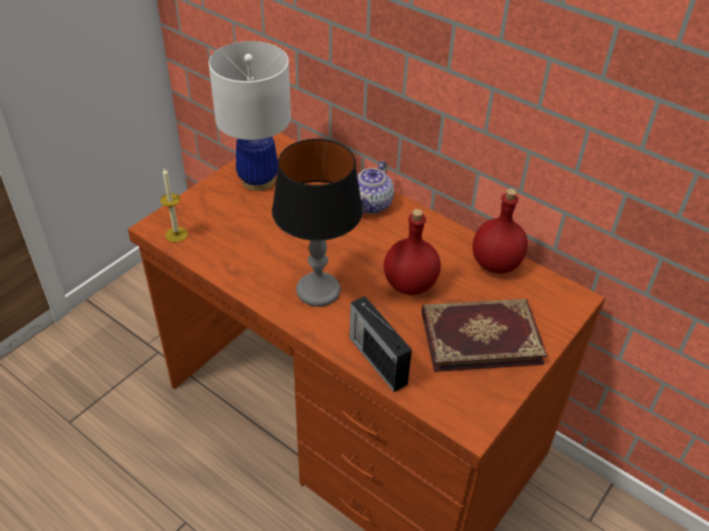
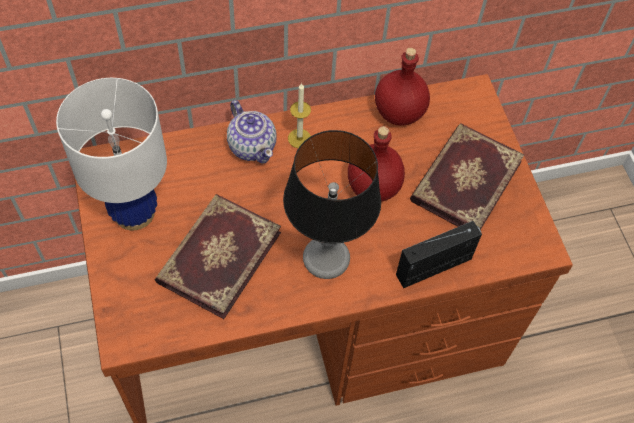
camera: 55 degrees left, 15 degrees up
(176, 234) = (151, 329): candle -> candle (299, 138)
(263, 235) = (217, 256): none -> book
(377, 359) = (435, 266): radio -> radio turned 150 degrees clockwise

